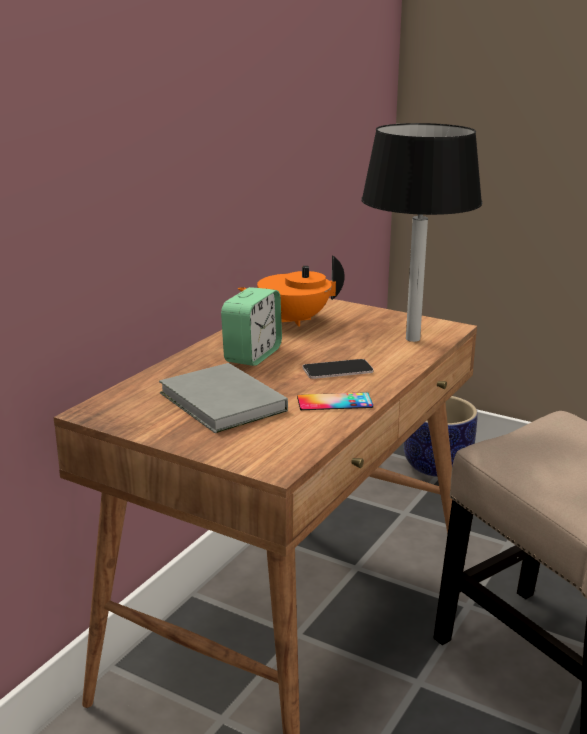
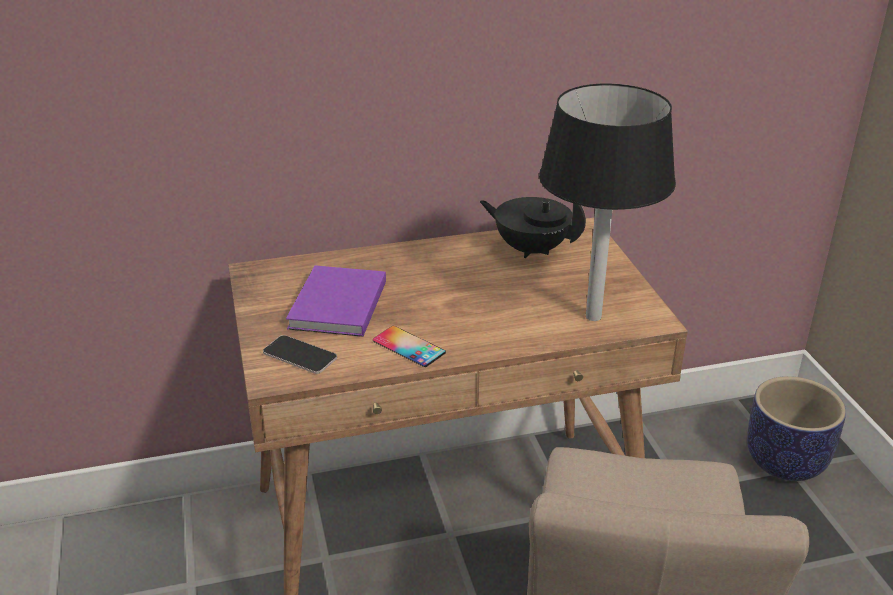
camera: 45 degrees right, 10 degrees up
(222, 403) = (335, 306): grey book -> purple book
(252, 355) = (435, 271): alarm clock -> none
(292, 320) = (531, 249): orange teapot -> black teapot
(337, 370) = (469, 318): phone -> phone (300, 355)

